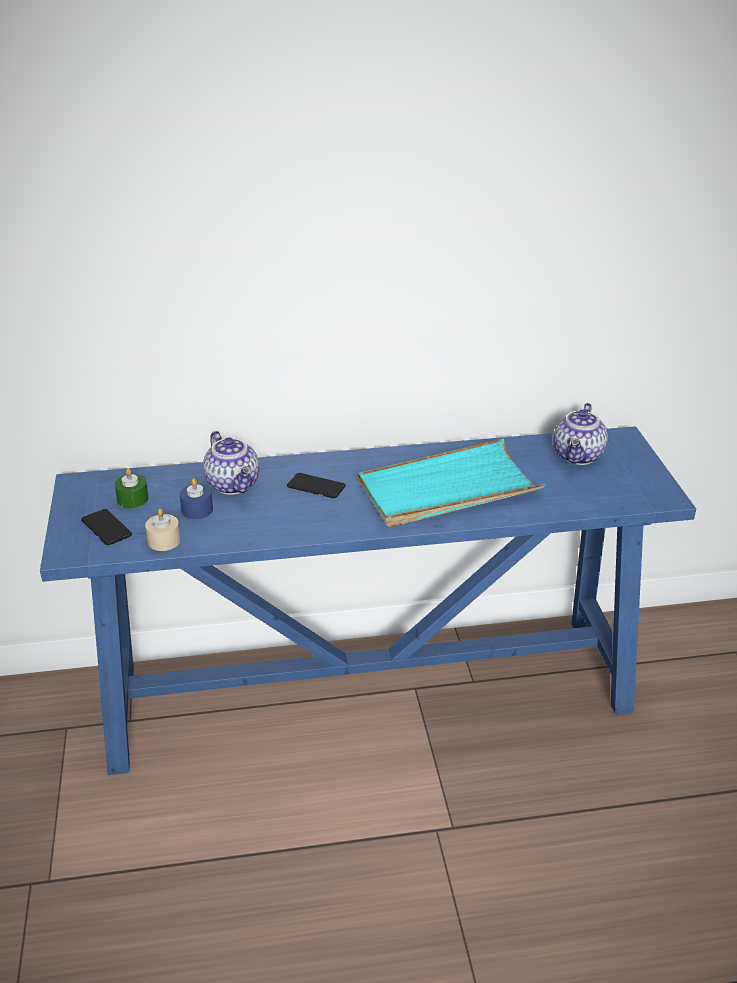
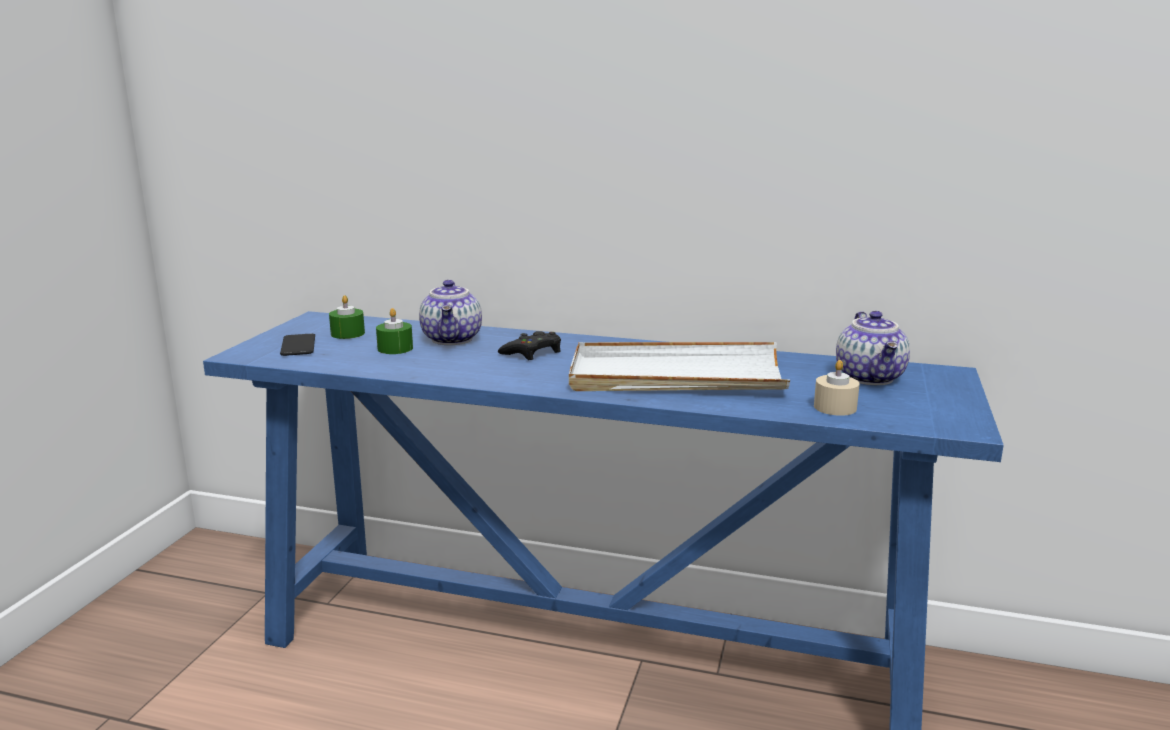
camera: 25 degrees right, 15 degrees down
(164, 541) = (335, 361): beige candle -> beige candle (835, 407)
(197, 510) = (395, 348): blue candle -> green candle
(316, 486) = (532, 352): phone -> black game controller
(447, 489) = (675, 376): turquoise tray -> white tray
(579, 456) = (871, 378): teapot -> teapot turned 45 degrees counterclockwise

